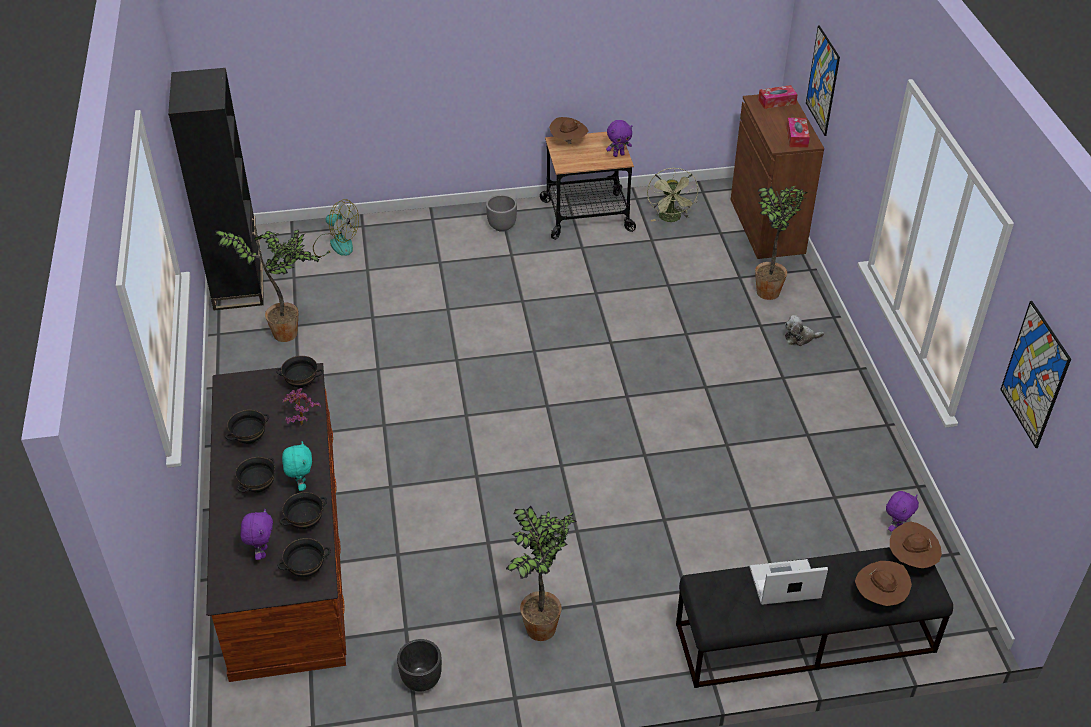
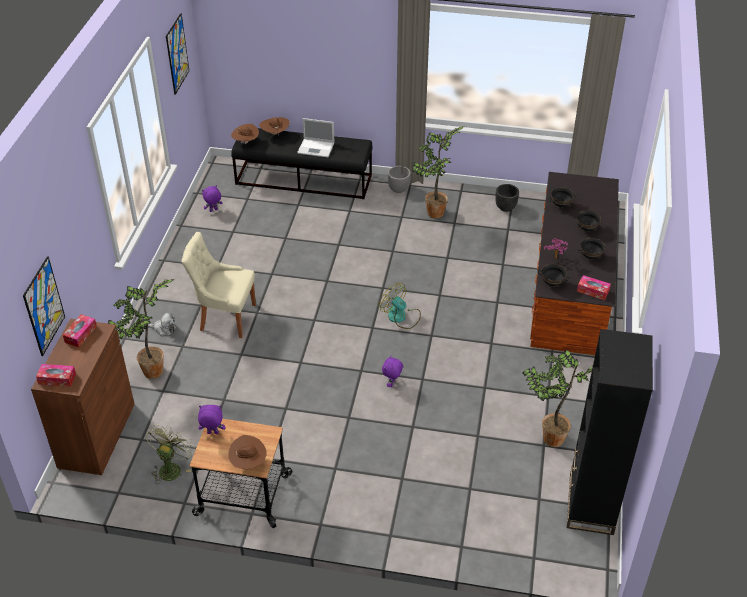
camera: 160 degrees left, 0 degrees up
(243, 387) = (593, 291): none -> tissue box
(262, 552) = (587, 197): purple plush toy -> purple plush toy (392, 384)
(301, 484) = (561, 224): turquoise plush toy -> none
(306, 570) = (563, 184): black bowl -> none
(335, 244) = (492, 529): fan -> fan (401, 317)
(501, 226) = (328, 506): grey planter -> grey planter (398, 189)
(739, 370) = (225, 317): none -> beige chair

